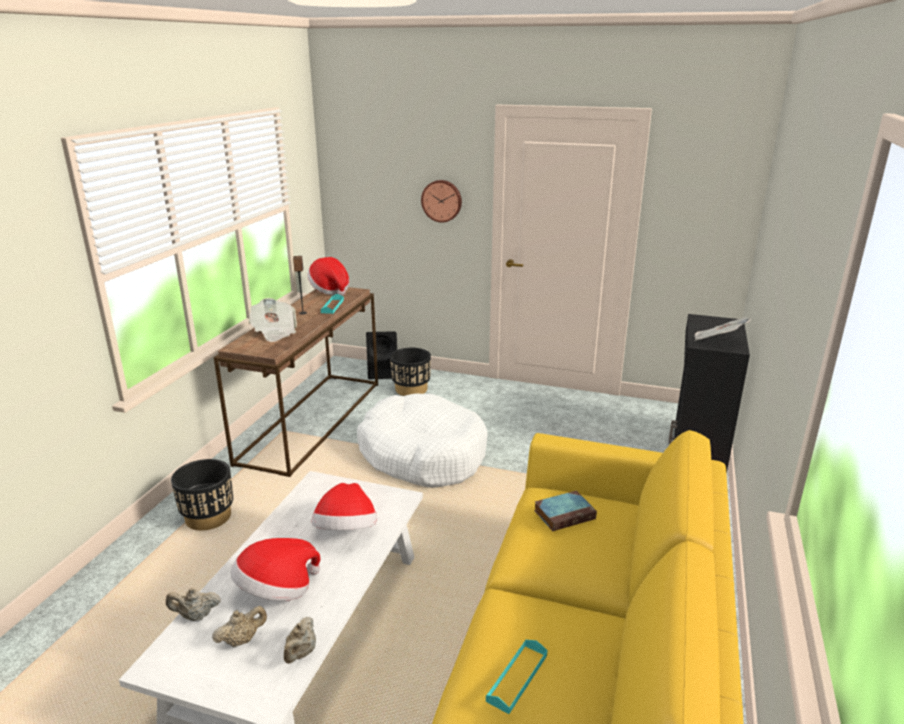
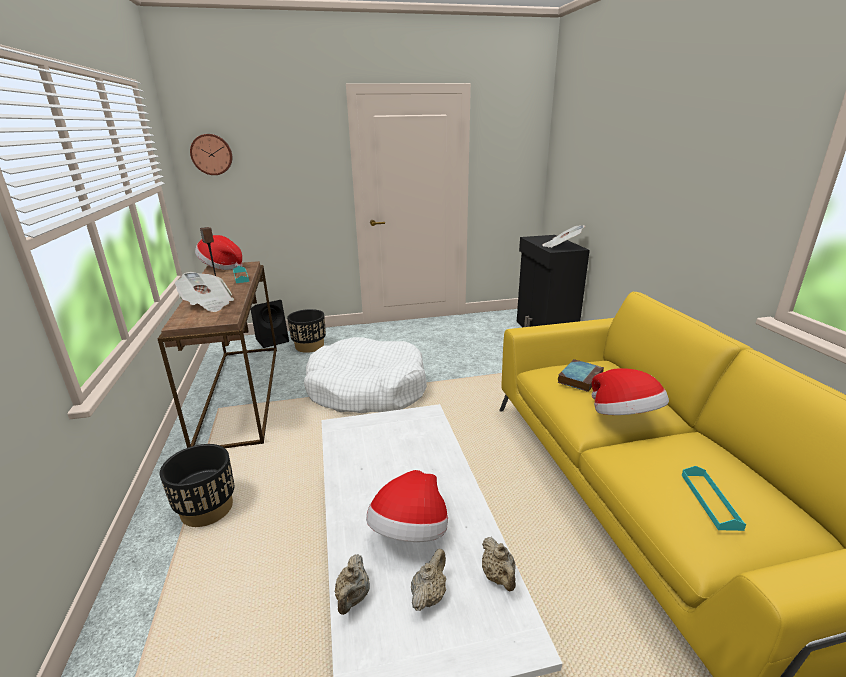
camera: 30 degrees left, 0 degrees up
(196, 616) = (353, 597): beige teapot -> beige teapot turned 45 degrees counterclockwise
(346, 532) = (414, 456): hat -> hat (624, 416)
(442, 200) = (305, 175): wall clock -> wall clock (212, 154)

